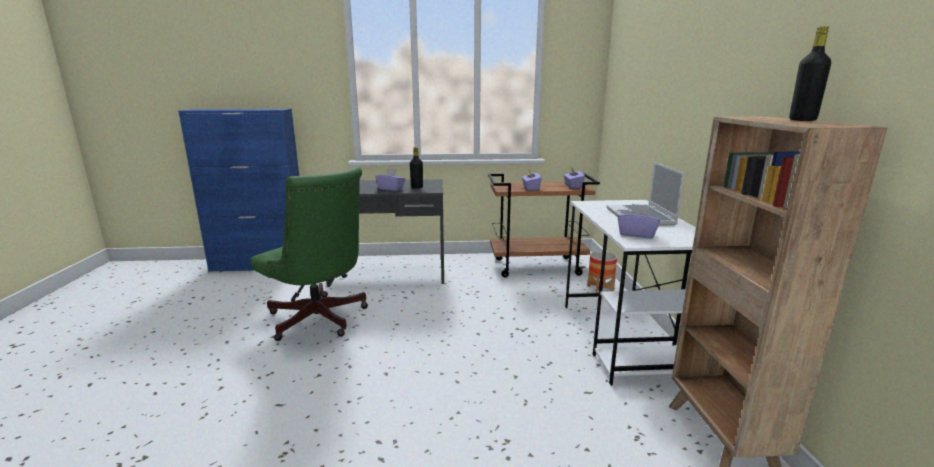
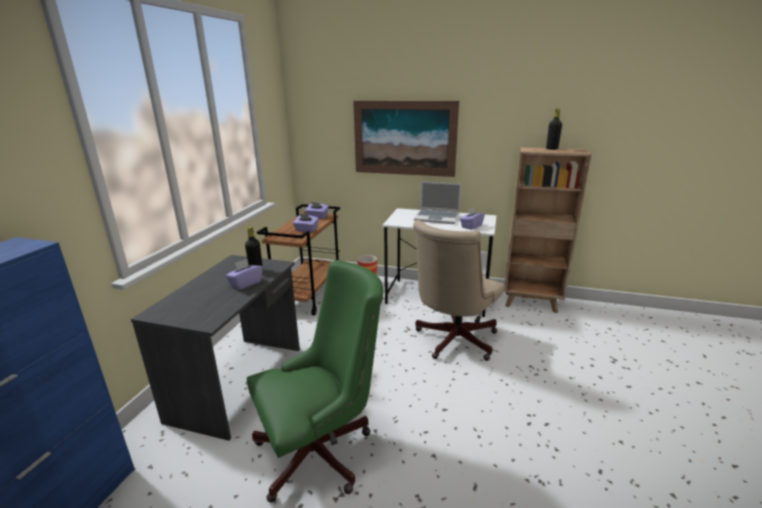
camera: 70 degrees left, 5 degrees up
(520, 364) = (453, 341): none -> beige office chair
(669, 99) = (404, 138): none -> picture

